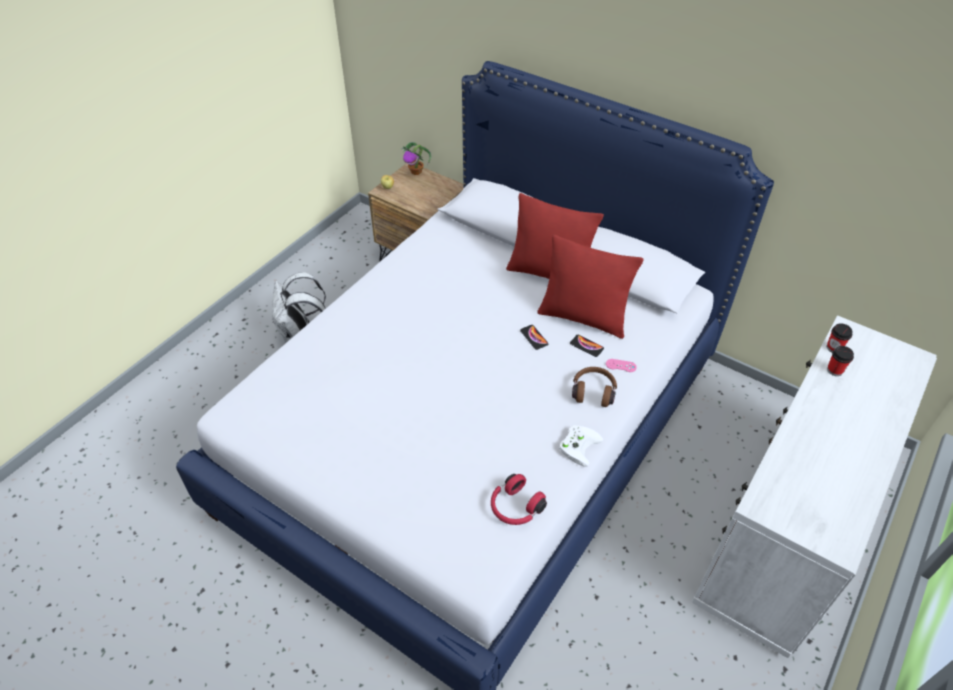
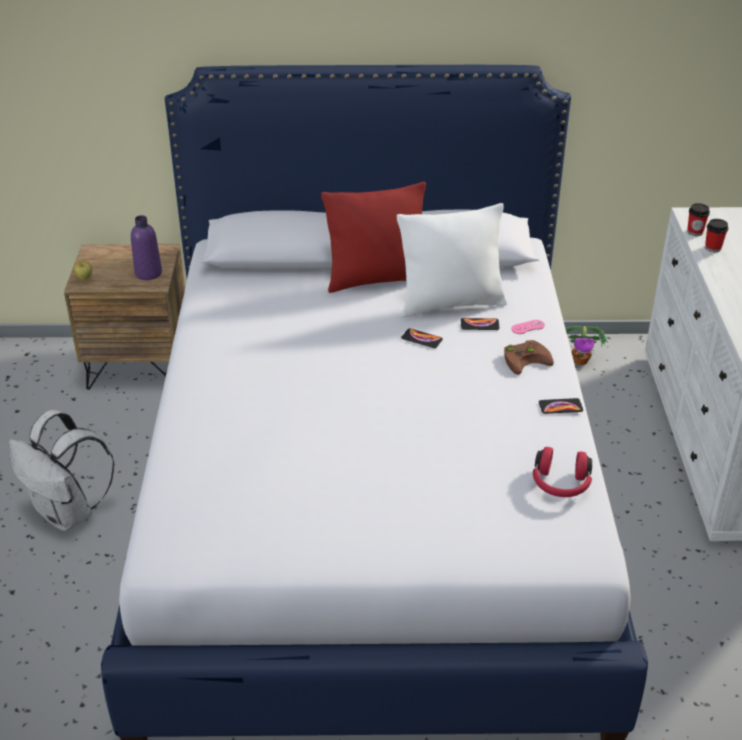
camera: 35 degrees left, 10 degrees down
(416, 172) = (103, 251): potted plant -> potted plant (581, 360)
(428, 200) = (148, 273): none -> purple bottle
(578, 445) = (560, 407): white game controller -> phone
(583, 318) = (451, 303): red pillow -> white pillow
(593, 391) = (526, 358): brown headphones -> brown game controller

